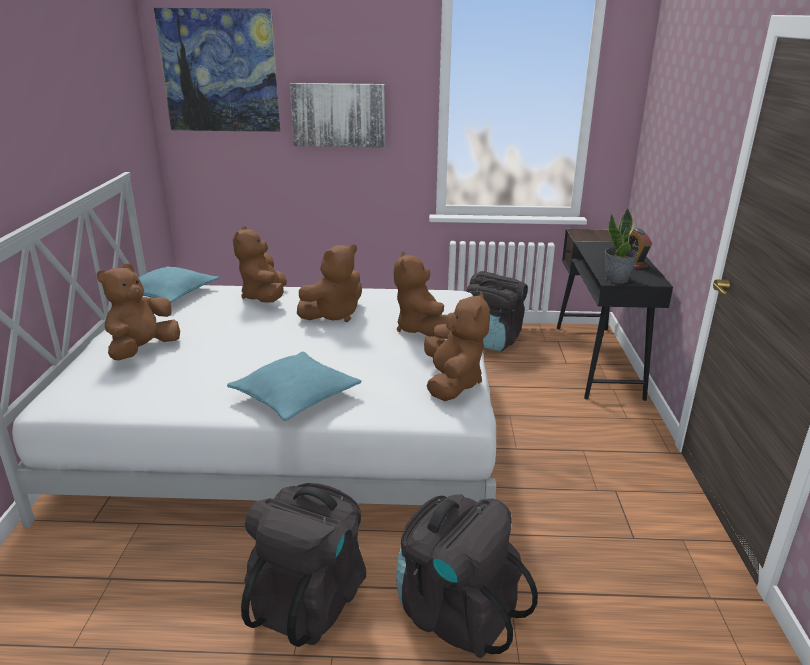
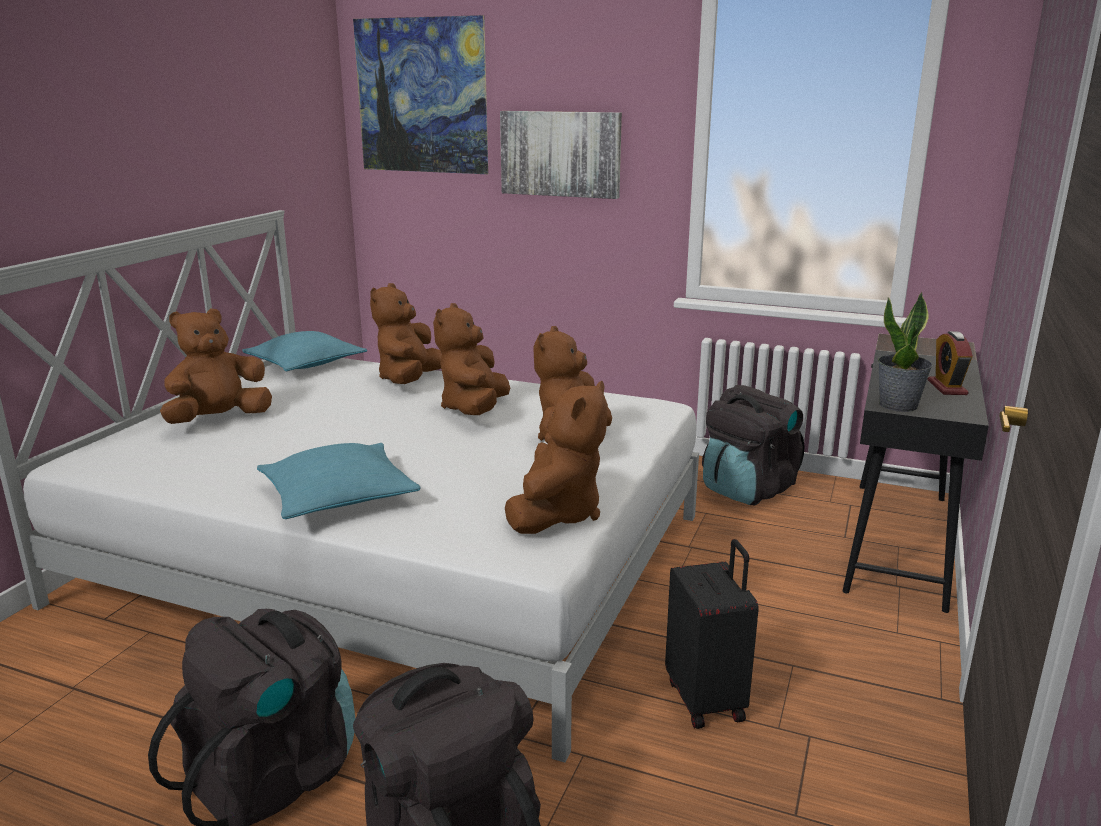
camera: 20 degrees right, 5 degrees down
(333, 315) = (474, 409): brown plush toy -> brown plush toy turned 120 degrees clockwise
(548, 482) = (707, 700): none -> black suitcase

